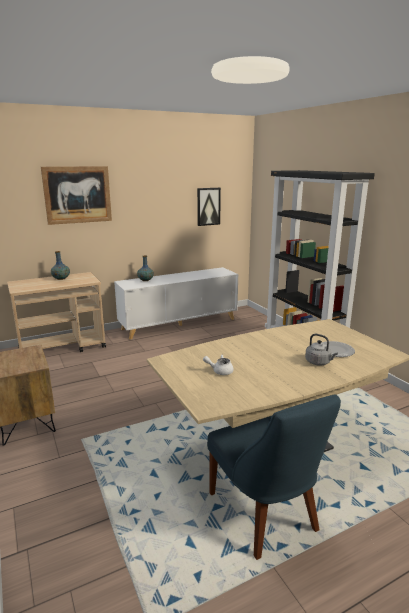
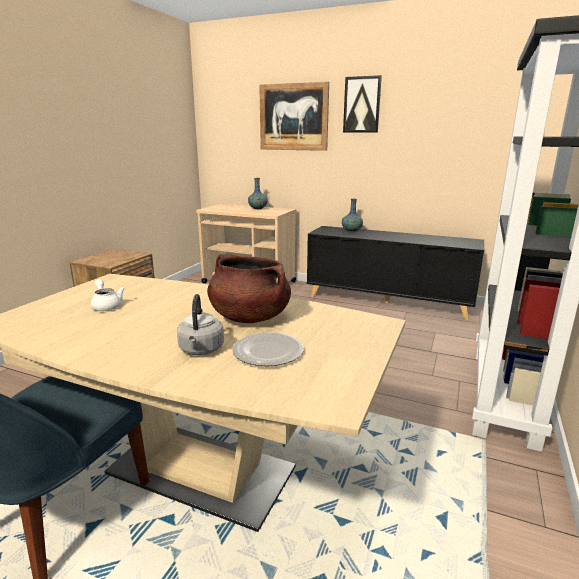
camera: 50 degrees right, 0 degrees up
(179, 324) = (388, 301): white cabinet -> black cabinet
(208, 206) = (471, 141): picture -> picture (362, 105)
(289, 343) = (249, 317): none -> brown cooking pot

